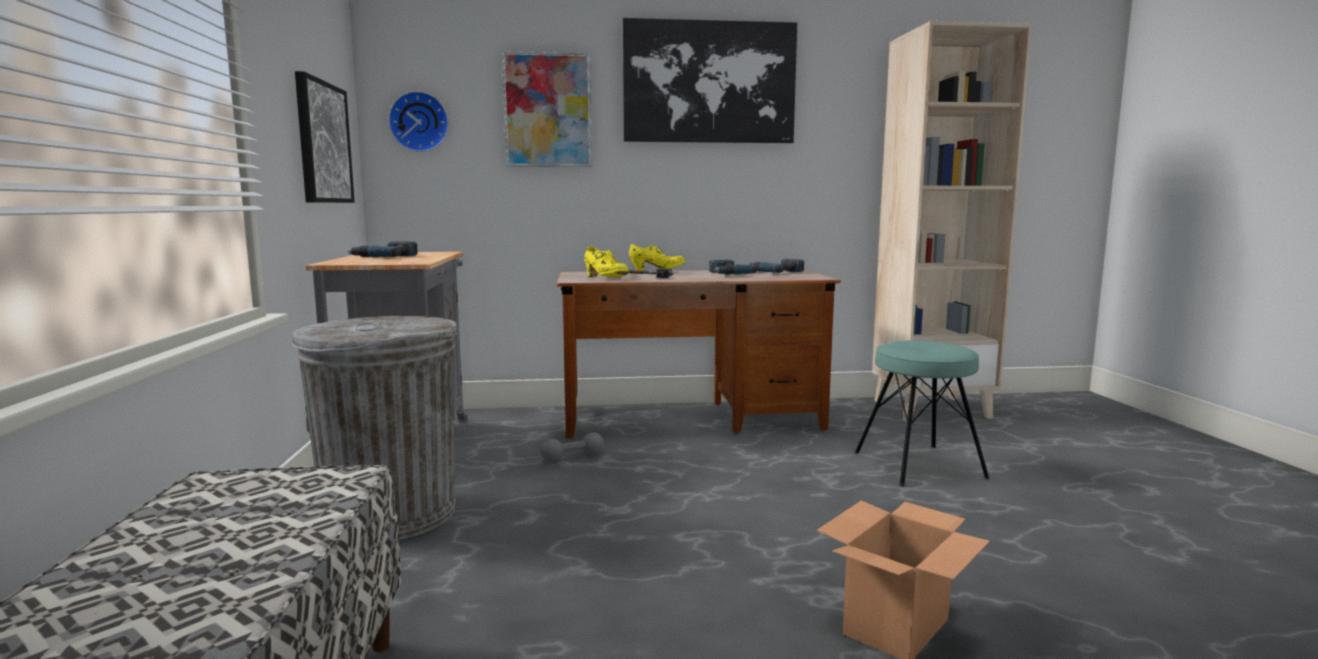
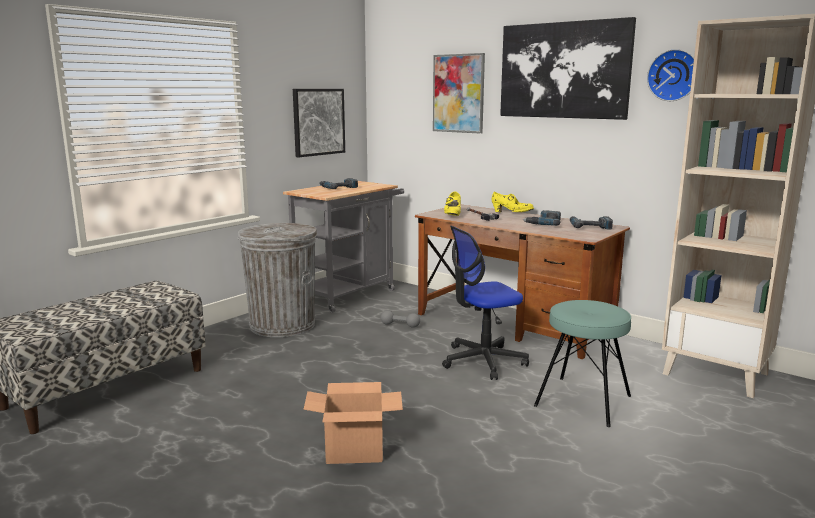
camera: 45 degrees right, 5 degrees up
(419, 122) = (392, 101): wall clock -> wall clock (673, 75)
(754, 462) = (483, 361): none -> office chair

